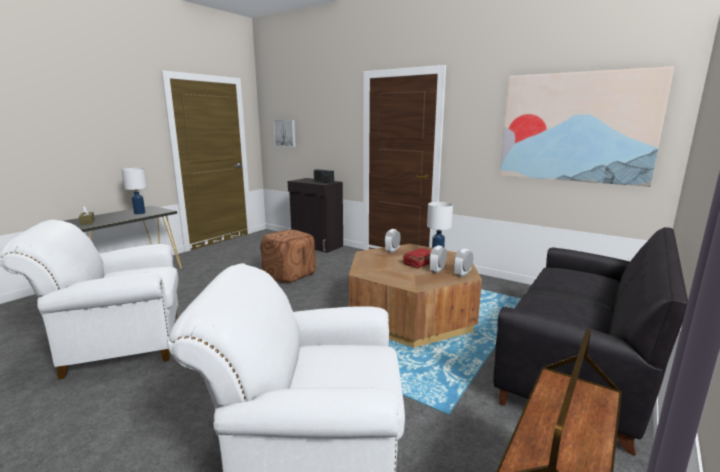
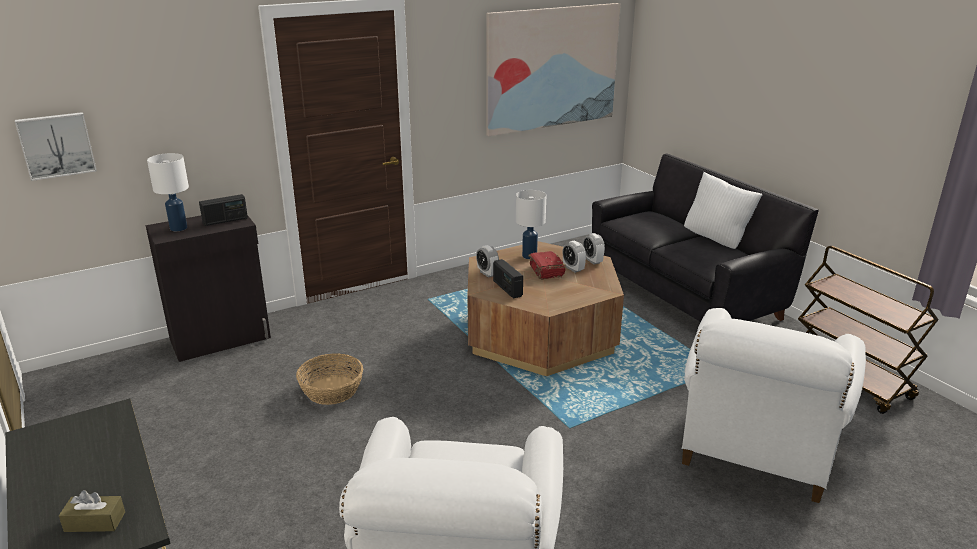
camera: 65 degrees left, 10 degrees up
(139, 213) = (89, 447): white table lamp -> white table lamp (178, 228)
(289, 275) = (332, 390): brown ottoman -> basket
(377, 258) = (507, 288): none -> radio
(598, 311) = (717, 240): none -> white pillow

